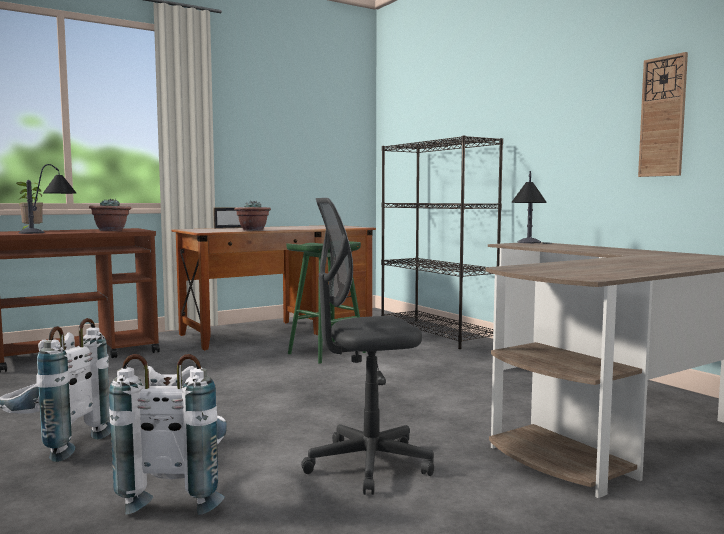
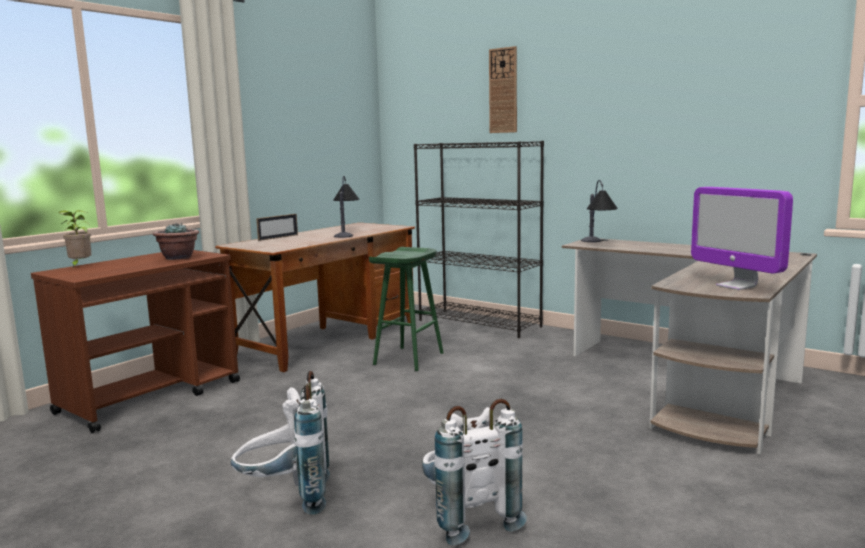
camera: 20 degrees left, 5 degrees up
(51, 231) = (117, 267): table lamp -> table lamp (346, 233)
(252, 230) = (313, 242): potted plant -> none
(368, 465) = (581, 461): grey office chair -> none
(587, 272) = (736, 286): none -> monitor
(663, 117) = (703, 133): wall clock -> wall clock (503, 90)

